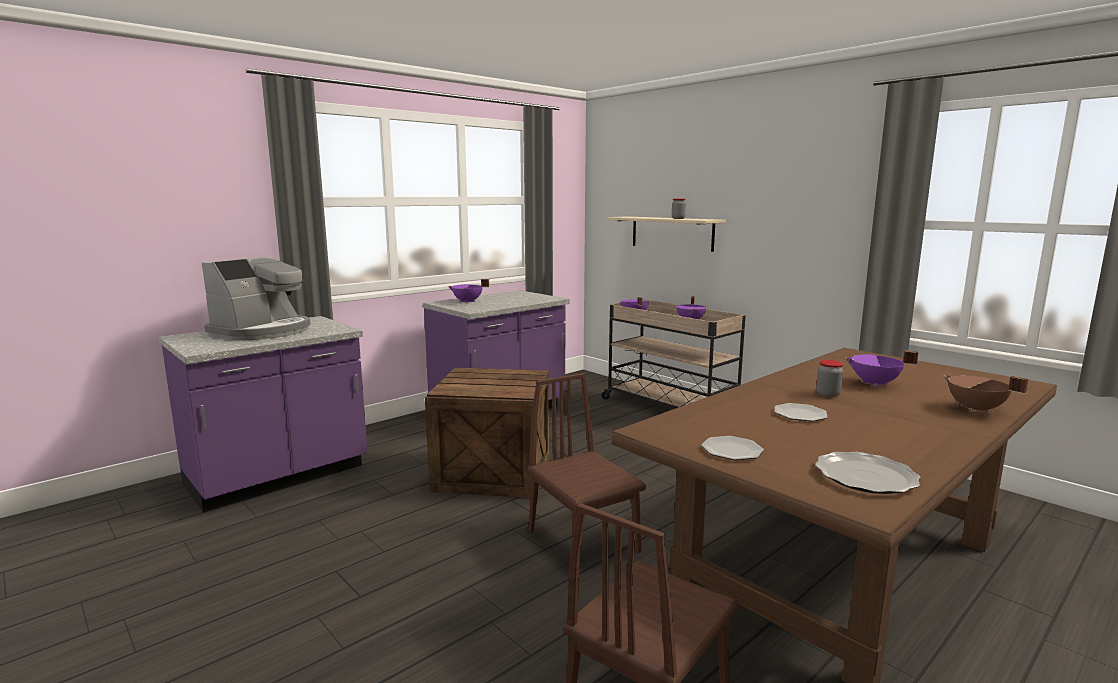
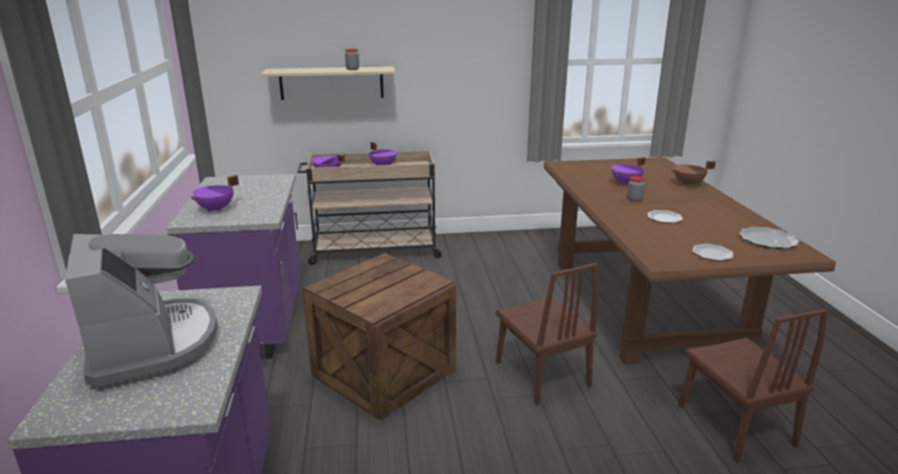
camera: 55 degrees left, 10 degrees up
(583, 541) = (542, 374): brown chair -> brown chair turned 120 degrees counterclockwise

